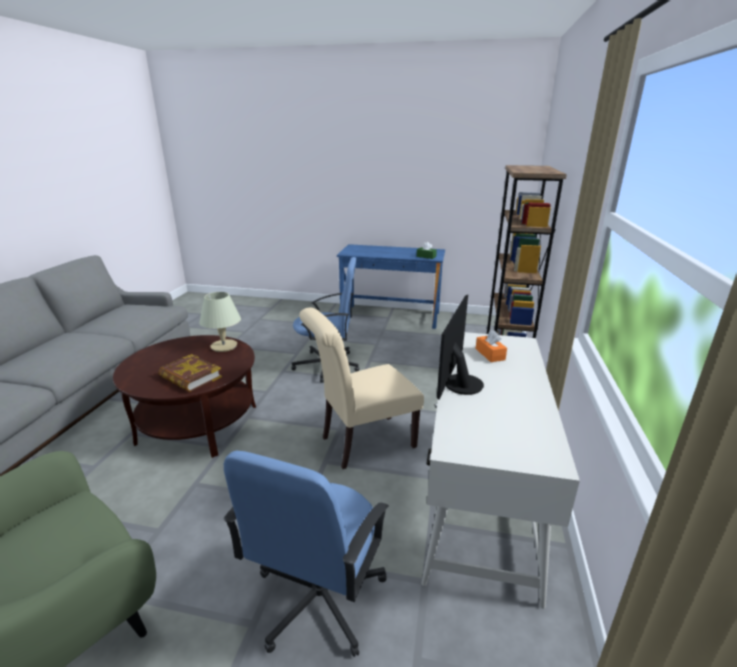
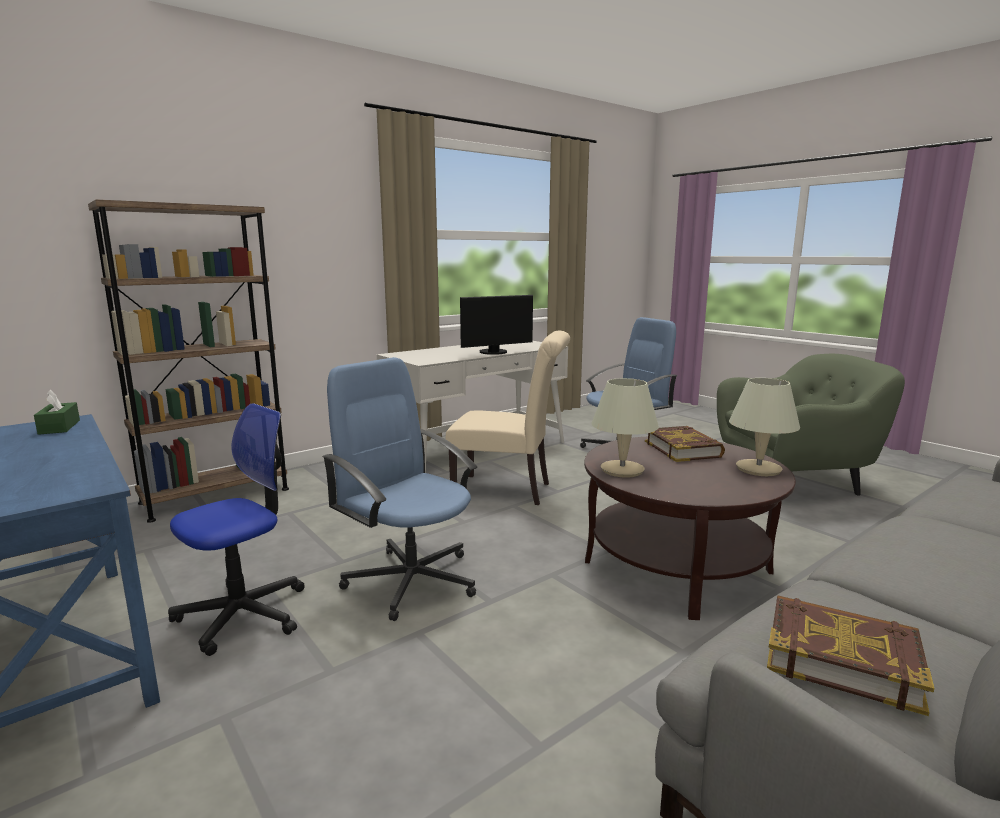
camera: 140 degrees left, 10 degrees down
(135, 310) = (841, 659): none -> book
(136, 373) = (759, 469): none -> beige table lamp
(364, 337) = (243, 614): none -> office chair
(490, 354) = (436, 355): orange tissue box -> none

